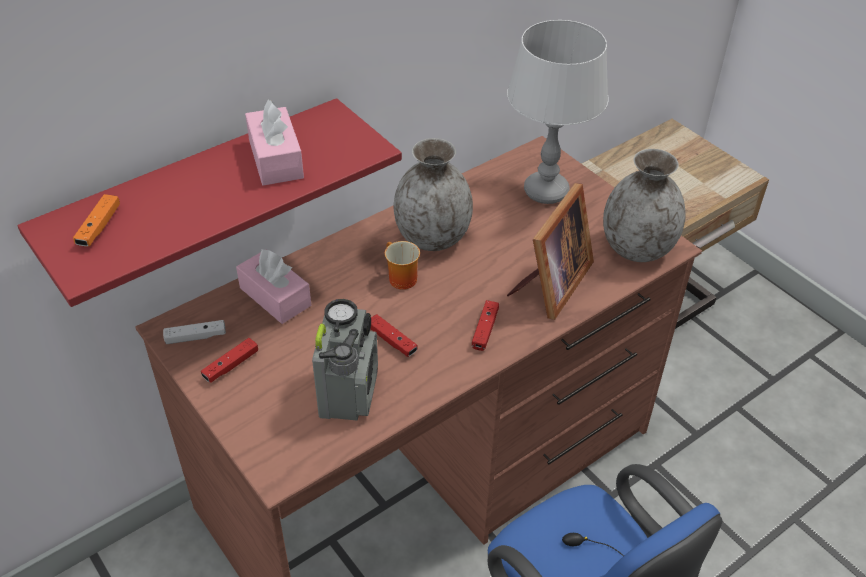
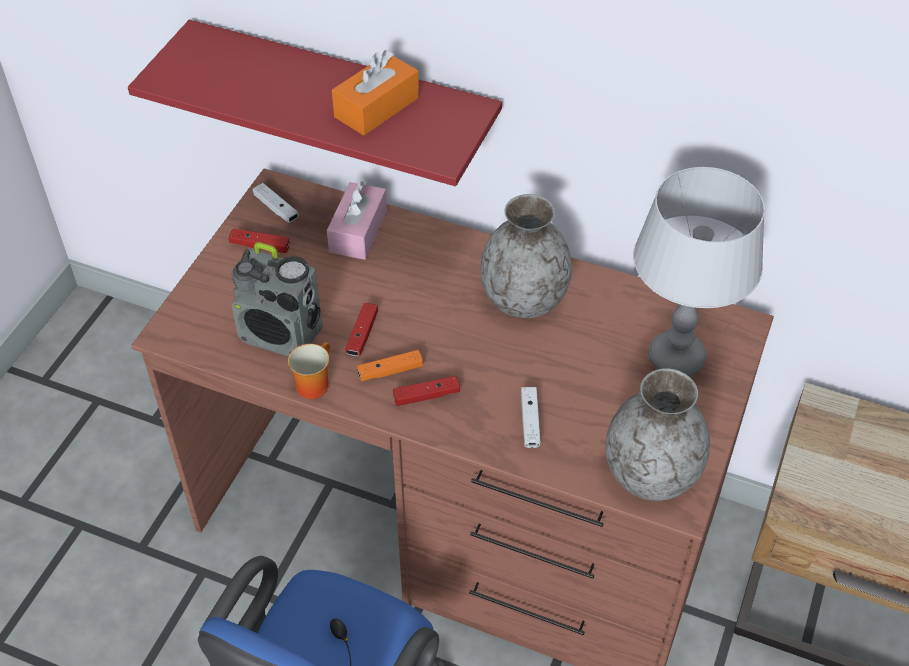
camera: 60 degrees right, 5 degrees up
(99, 227) = (214, 58): orange game controller -> orange game controller (390, 371)
(276, 159) = (376, 107): pink tissue box -> orange tissue box
(349, 392) = (281, 335): radio -> radio turned 45 degrees clockwise
(399, 278) = (446, 302): mug -> mug (312, 382)
(550, 285) = (530, 421): picture frame -> white game controller

